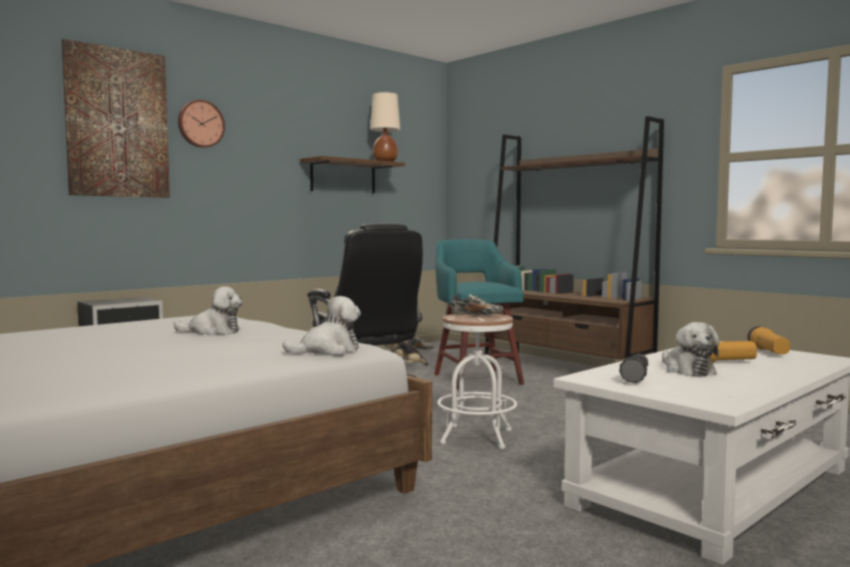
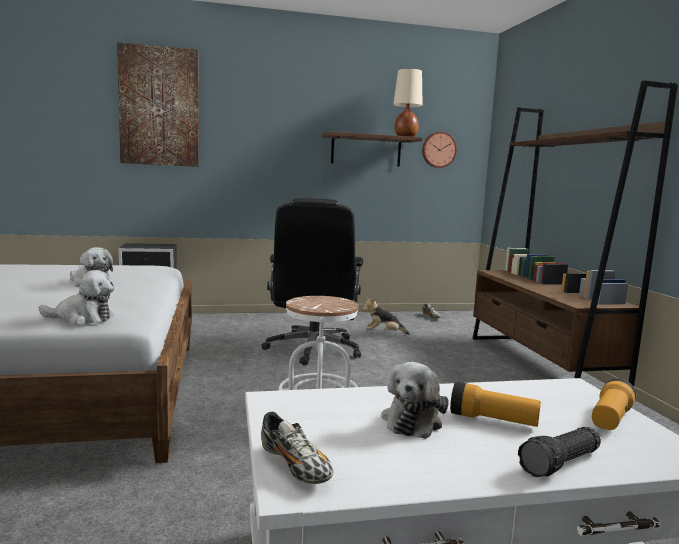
camera: 30 degrees right, 5 degrees up
(200, 124) = (228, 105): wall clock -> wall clock (438, 150)
(476, 378) = (429, 357): turquoise stool -> none
(477, 316) = (324, 302): shoe -> shoe (295, 467)
(637, 377) = (326, 414): flashlight -> flashlight (562, 464)

